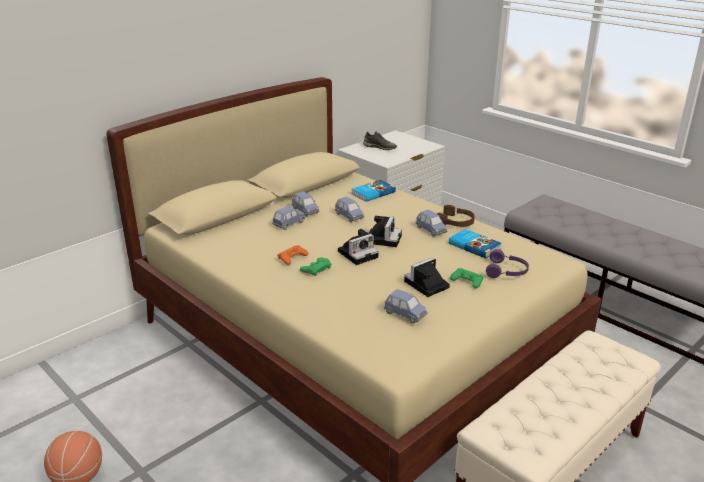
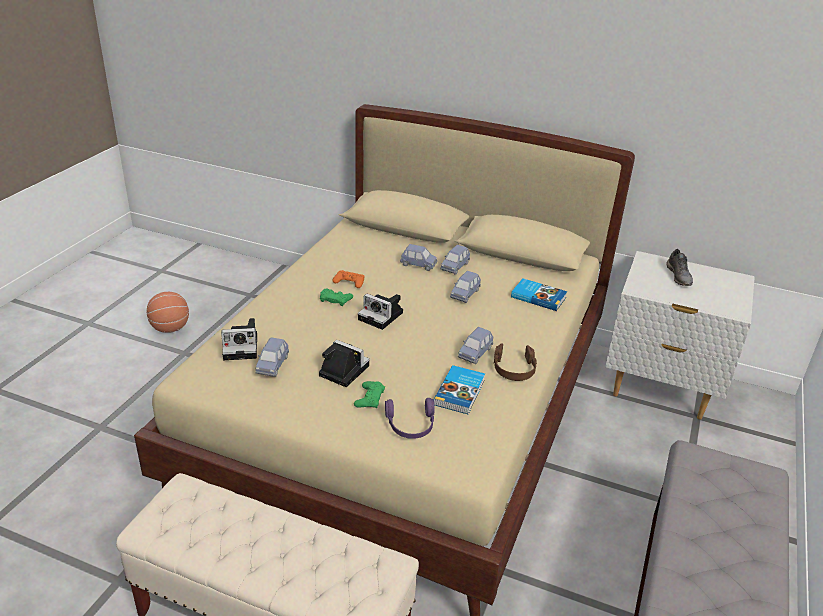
camera: 65 degrees right, 5 degrees up
(383, 238) = (427, 325): camera -> camera (242, 347)

